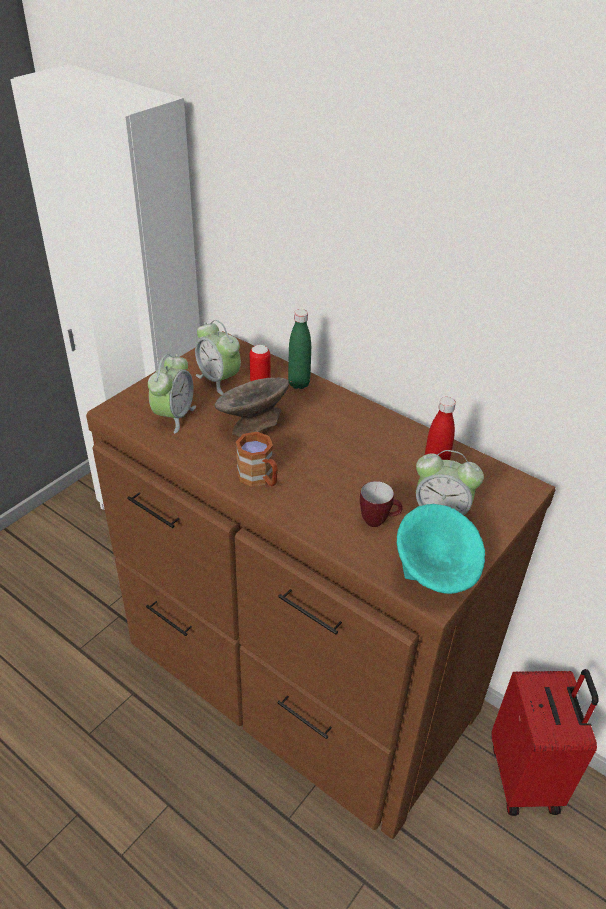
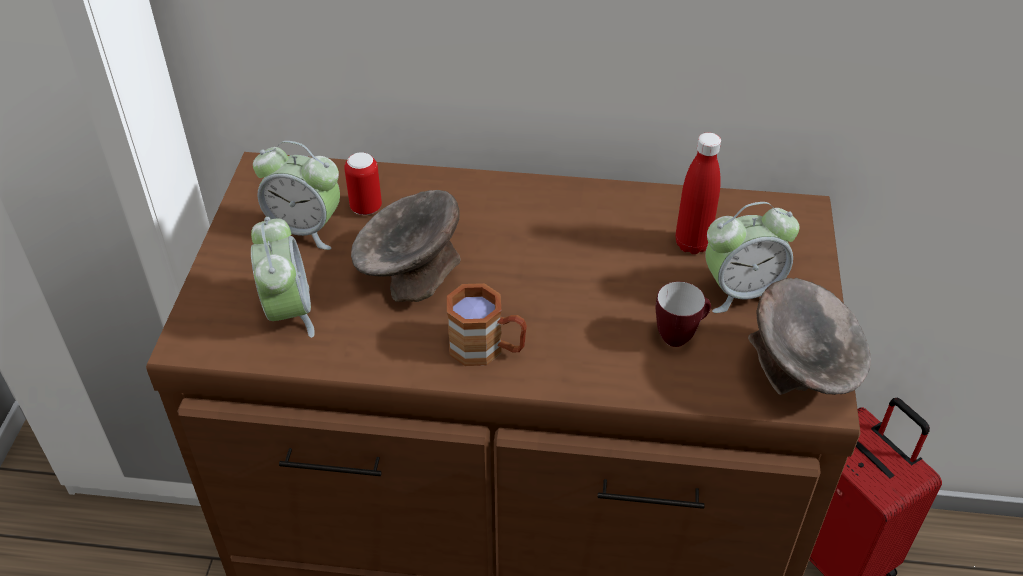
camera: 30 degrees left, 5 degrees up
(299, 384) = (421, 189): green bottle -> none
(435, 576) = (800, 374): turquoise bowl -> grey bowl

